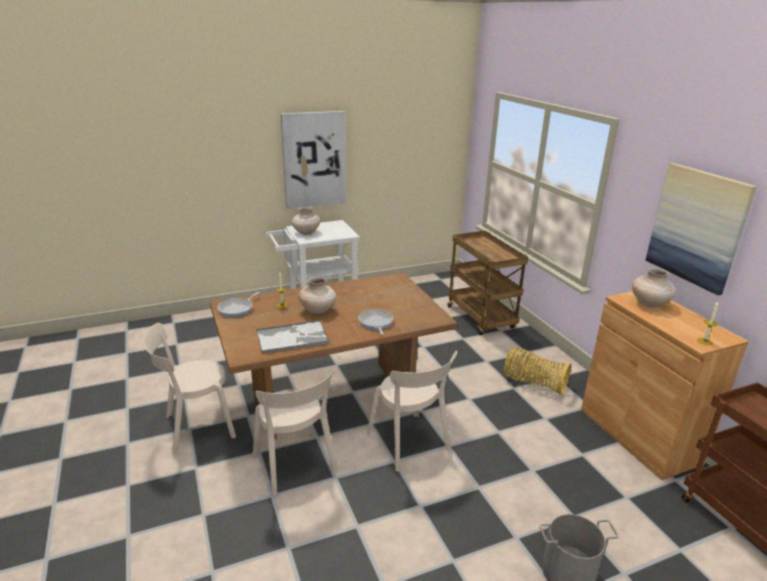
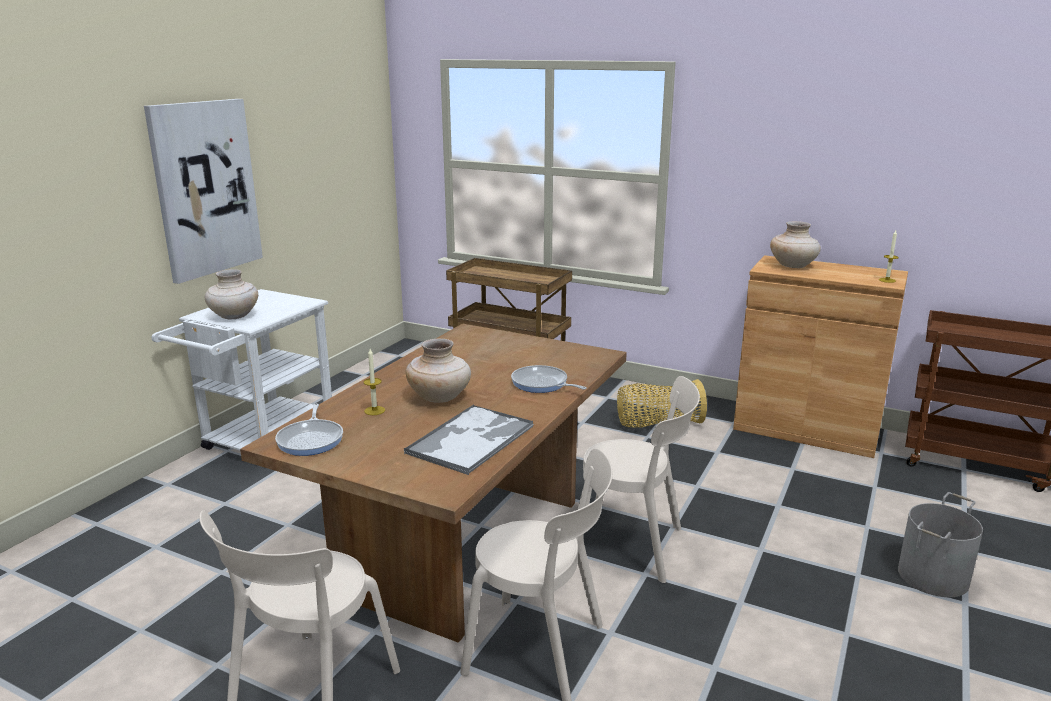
camera: 40 degrees left, 5 degrees down
(697, 226) = (816, 165): picture -> none

